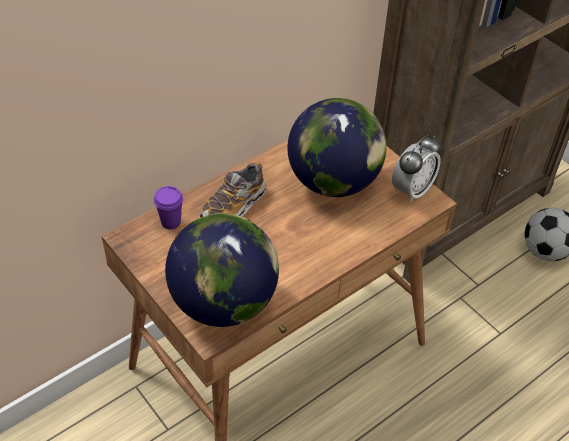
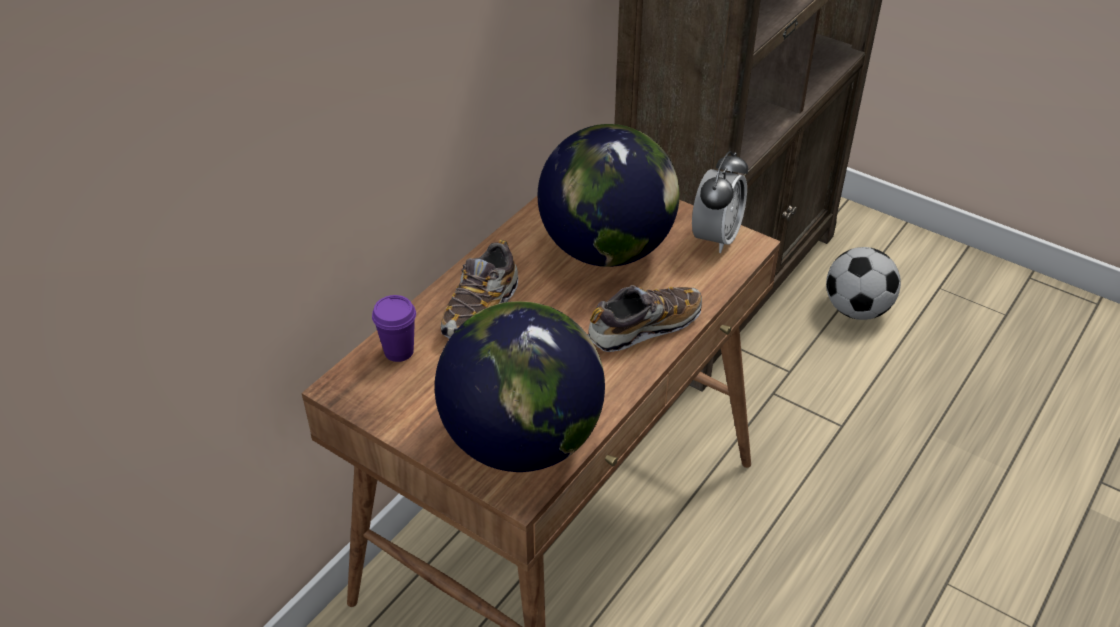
camera: 15 degrees left, 5 degrees down
(335, 244) = (644, 328): none -> shoe

